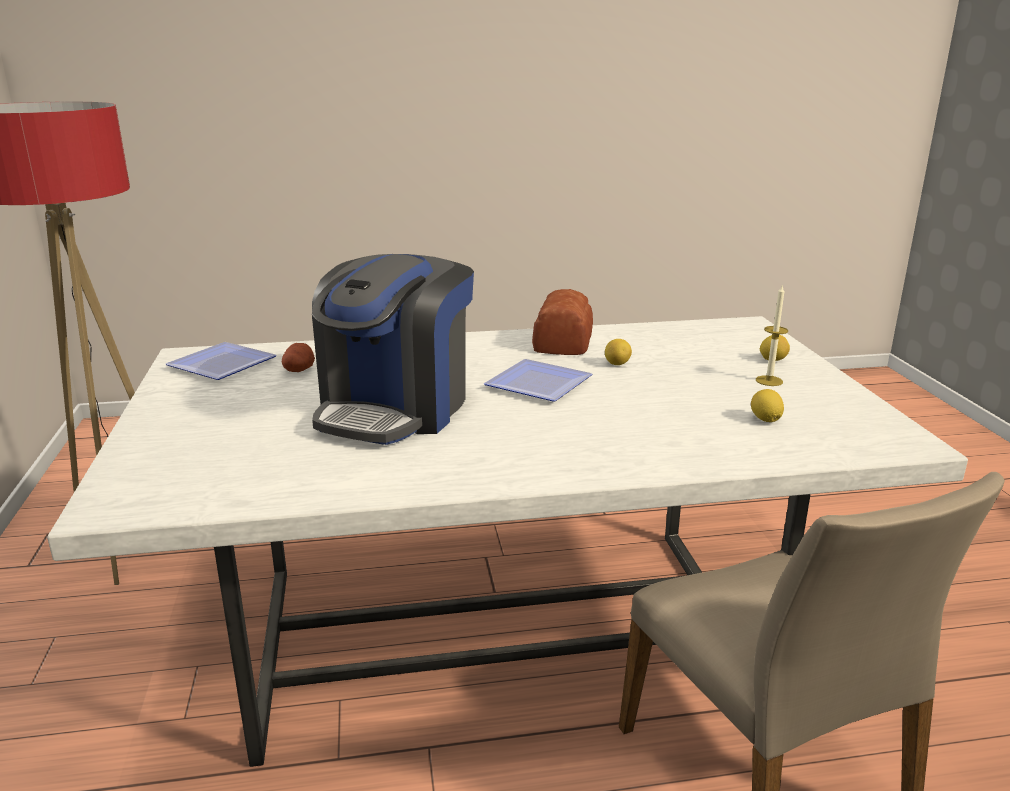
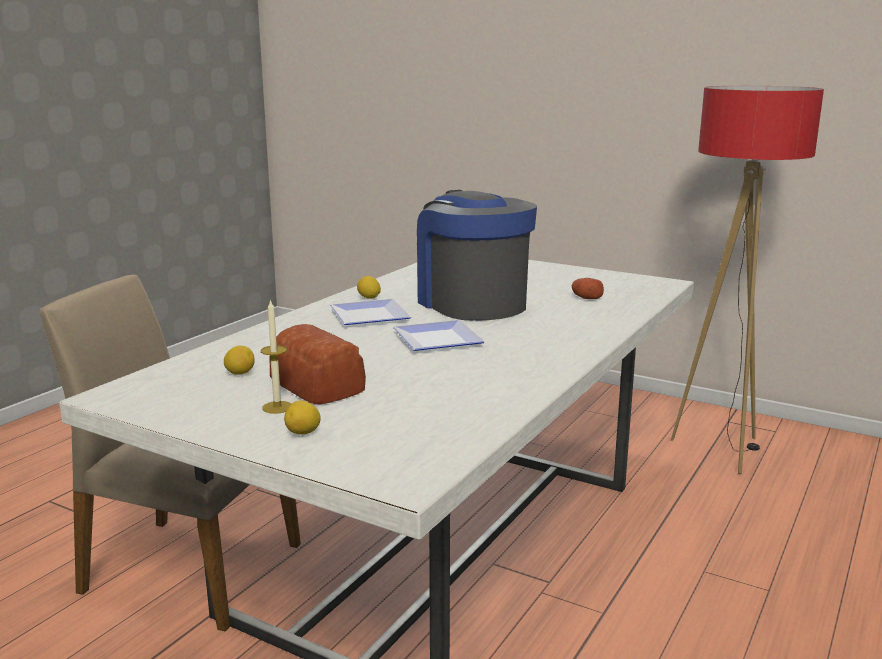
camera: 130 degrees right, 5 degrees down
(222, 366) = (625, 286): plate -> plate (366, 315)
(561, 342) = (514, 374): bread -> bread (318, 385)
(617, 364) = (425, 373): lemon -> lemon (369, 298)

